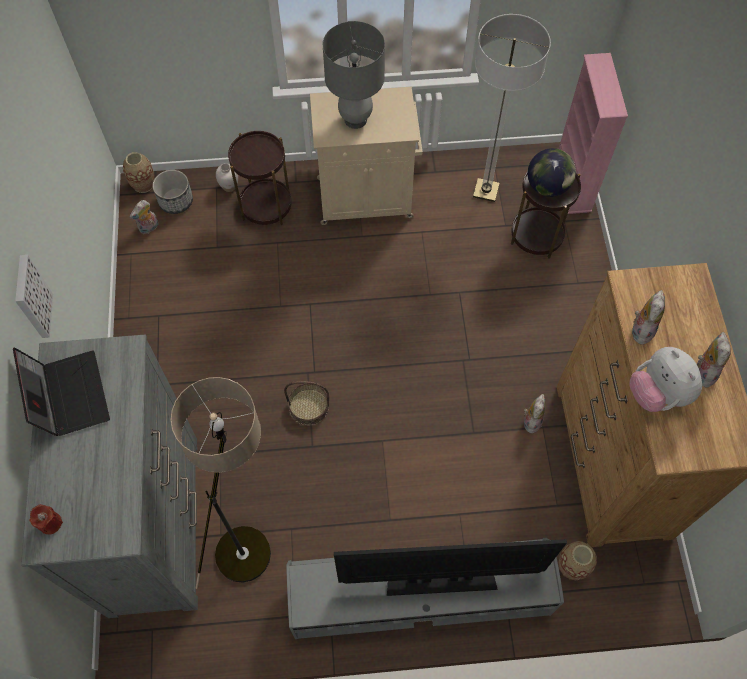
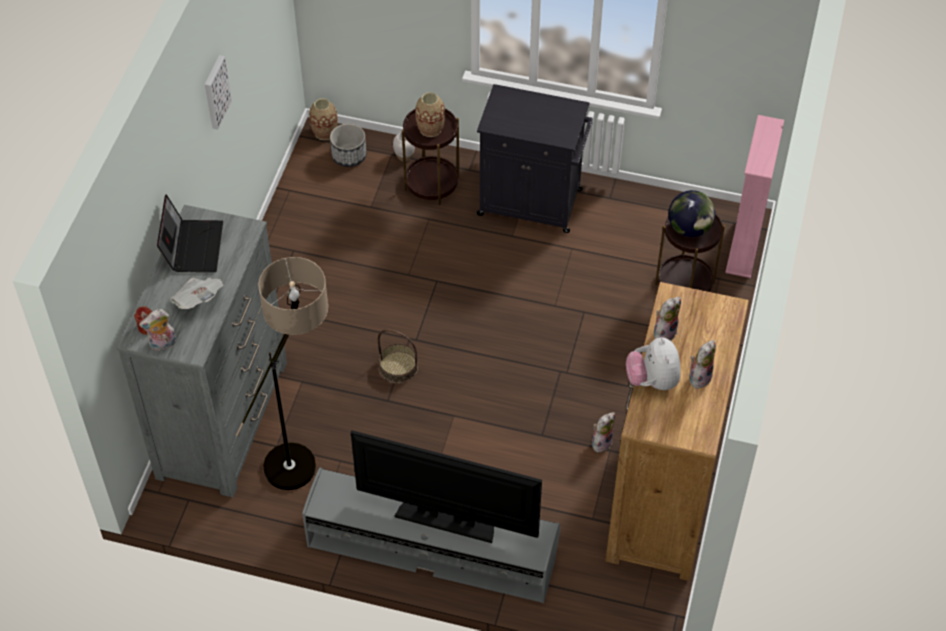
camera: 20 degrees right, 10 degrees down
(31, 297) = (190, 169): picture -> picture (215, 92)
(101, 464) = (198, 300): none -> newspaper
(149, 228) = (314, 173): plush toy -> plush toy (162, 344)
(355, 120) = (525, 117): grey table lamp -> none
(367, 197) = (532, 203): beige cabinet -> black cabinet
(486, 191) = (652, 229): floor lamp -> none
(572, 566) = (582, 571): vase -> vase (430, 129)

